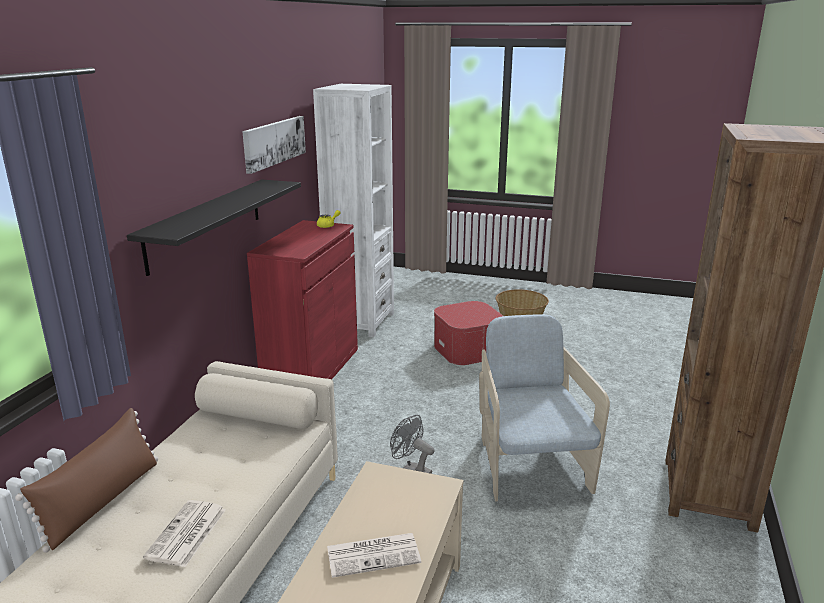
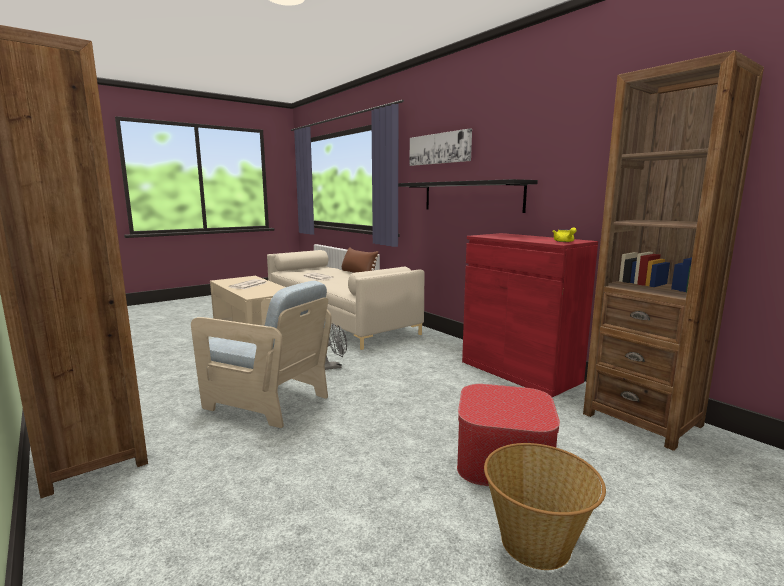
camera: 125 degrees right, 10 degrees down
(274, 142) = (566, 149): picture -> picture (439, 148)
(360, 322) = (642, 419): white bookcase -> brown bookcase

